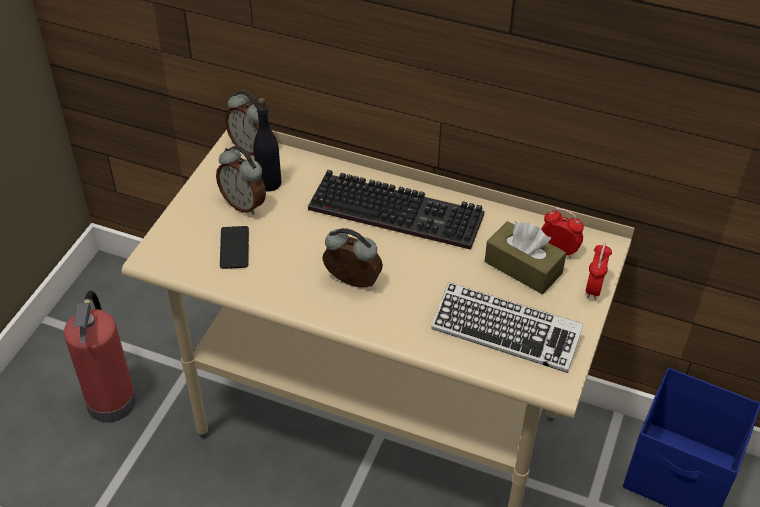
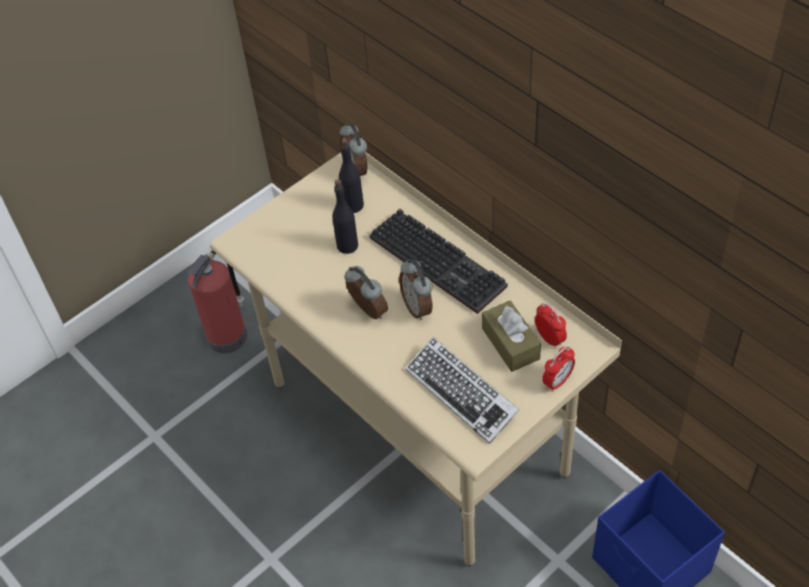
camera: 30 degrees right, 5 degrees up
(234, 248) = (297, 253): phone -> none
(244, 204) = (324, 218): alarm clock -> alarm clock (418, 307)
(287, 224) = (347, 245): none -> black bottle

